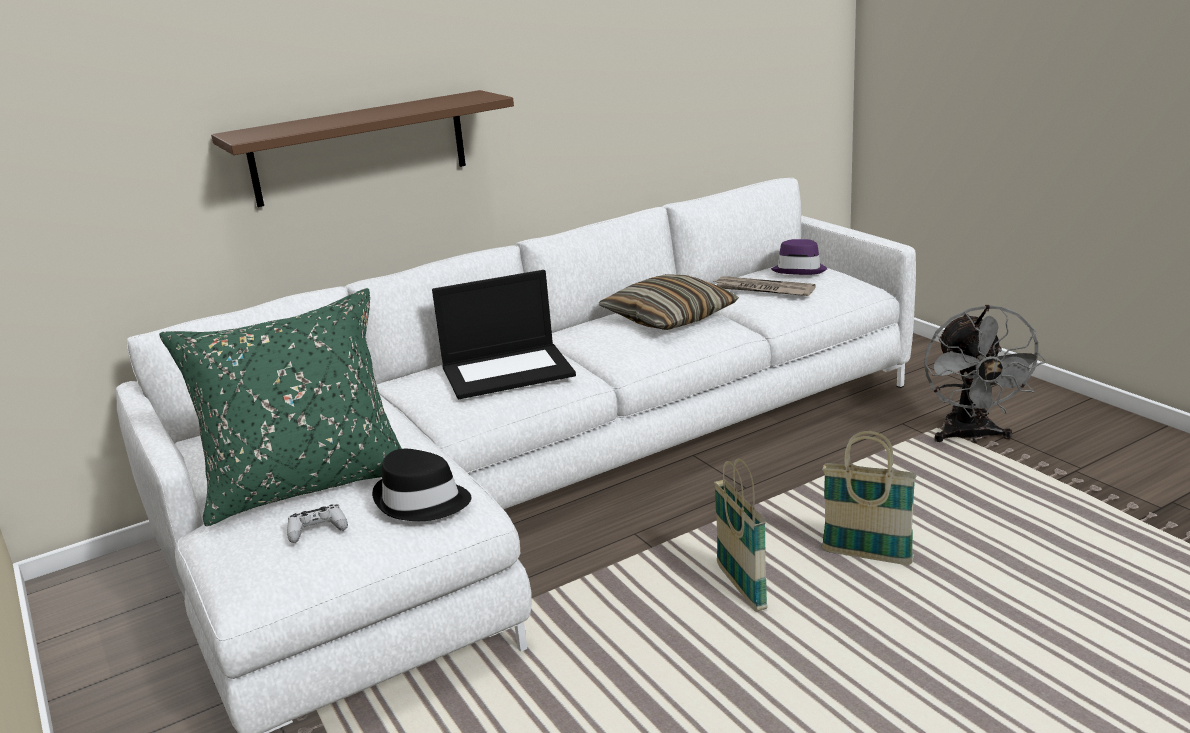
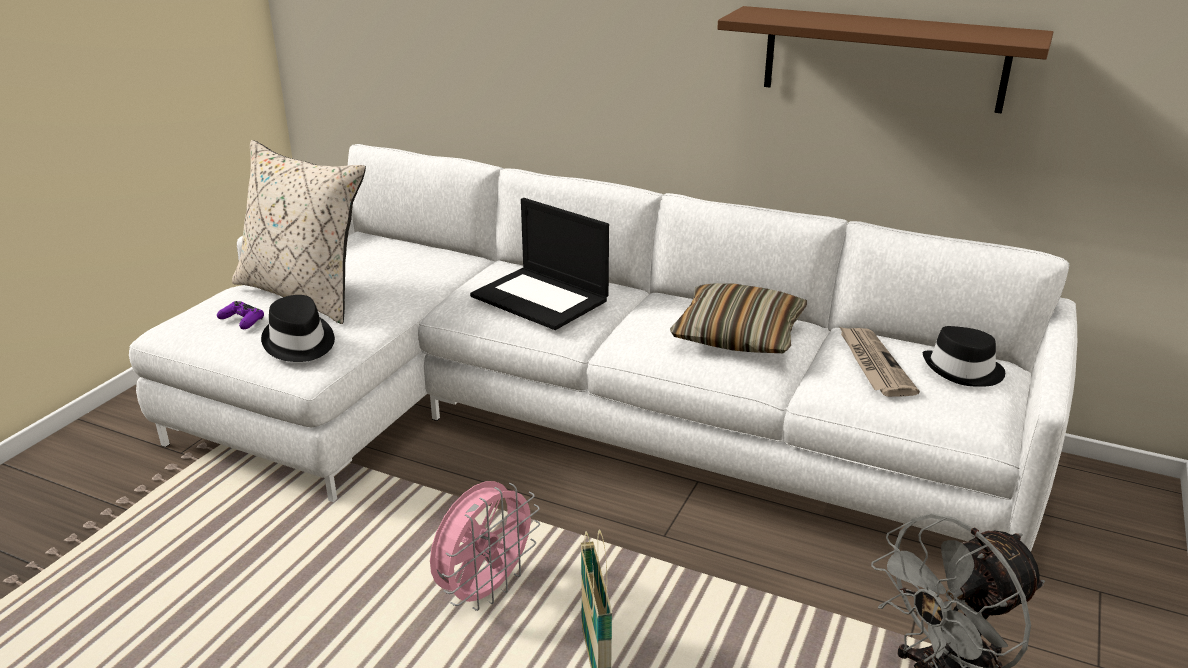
camera: 55 degrees right, 5 degrees up
(307, 485) = (305, 294): green pillow -> beige pillow
(317, 530) = (242, 320): white game controller -> purple game controller
(359, 148) = (562, 54): brown shelf -> brown shelf (883, 59)
(741, 587) = (485, 590): basket -> pink fan
(800, 270) = (963, 371): purple hat -> black hat

